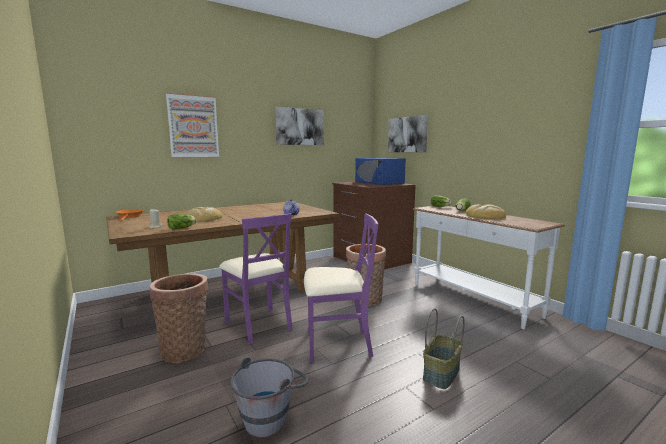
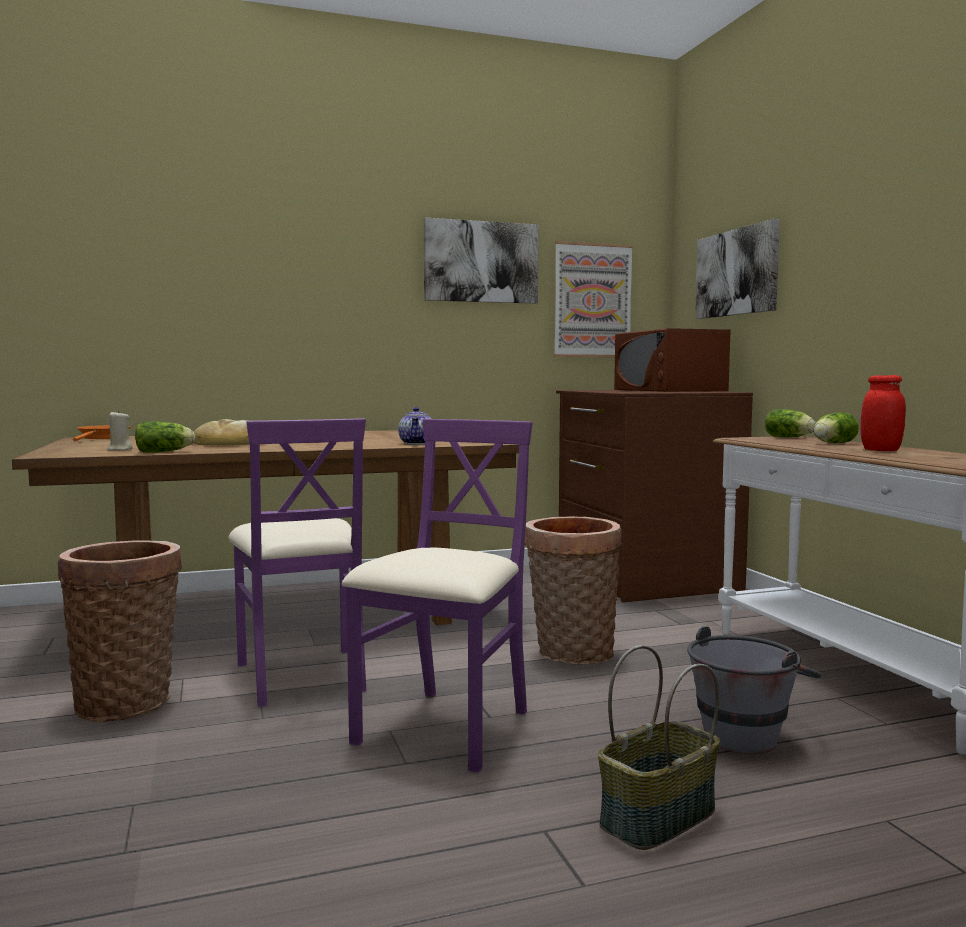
camera: 15 degrees right, 5 degrees down
(193, 126) = (243, 260): picture -> picture (592, 300)
(271, 416) = (207, 838): grey bucket -> grey bucket (748, 733)
(337, 344) = (445, 729): purple chair -> purple chair turned 75 degrees counterclockwise
(379, 182) = (668, 390): blue microwave -> brown microwave
(485, 215) = (881, 450): bread -> red jar

